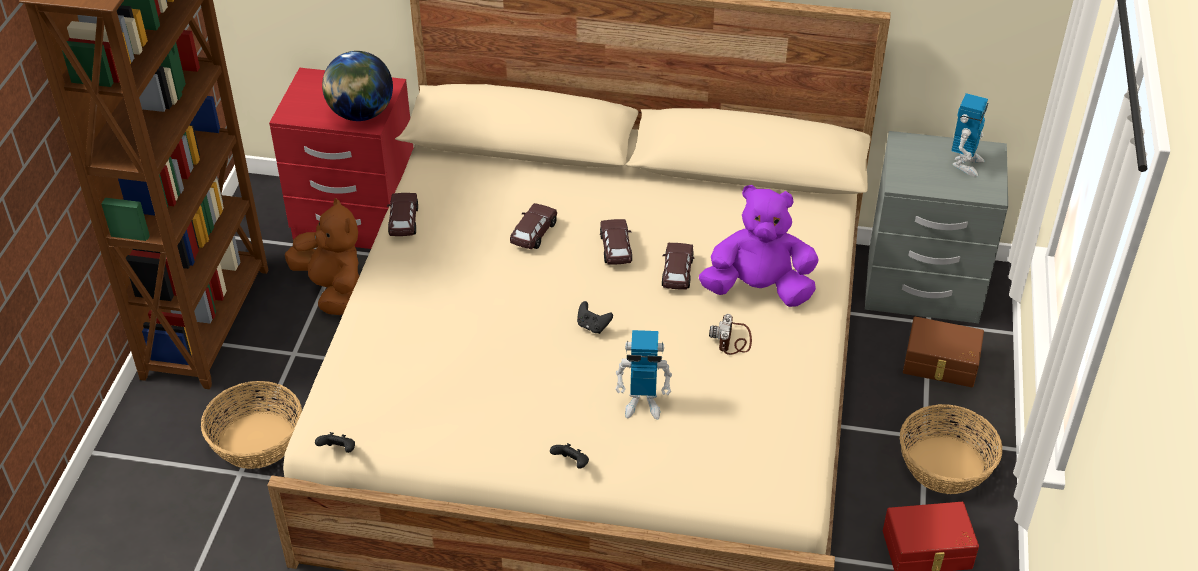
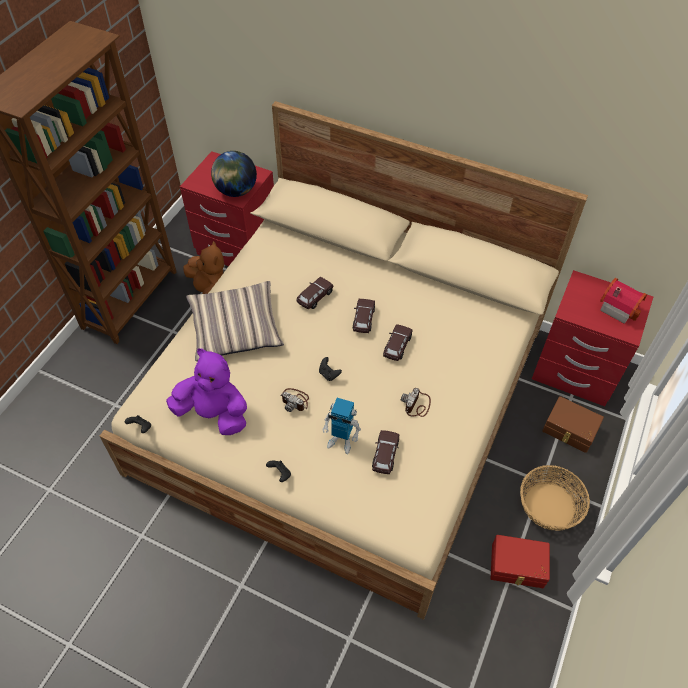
camera: 15 degrees right, 10 degrees up
(256, 440) = (132, 384): basket -> none
(403, 222) = (238, 271): brown toy car -> brown toy car (385, 455)
(430, 295) = (235, 328): none -> pillow
(557, 369) = (295, 400): none -> camera
(758, 289) = (447, 370): purple plush toy -> purple plush toy (214, 413)
(922, 288) = (574, 372): grey nightstand -> red nightstand
(965, 164) = (618, 307): toy robot -> toy house

